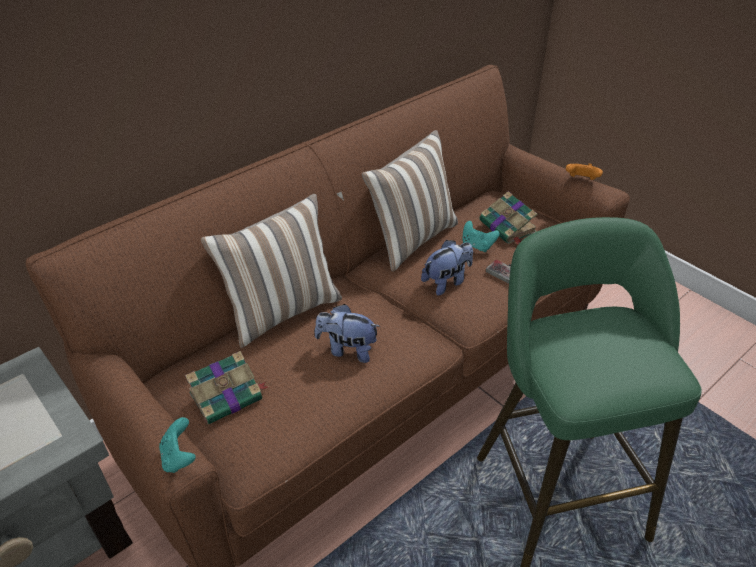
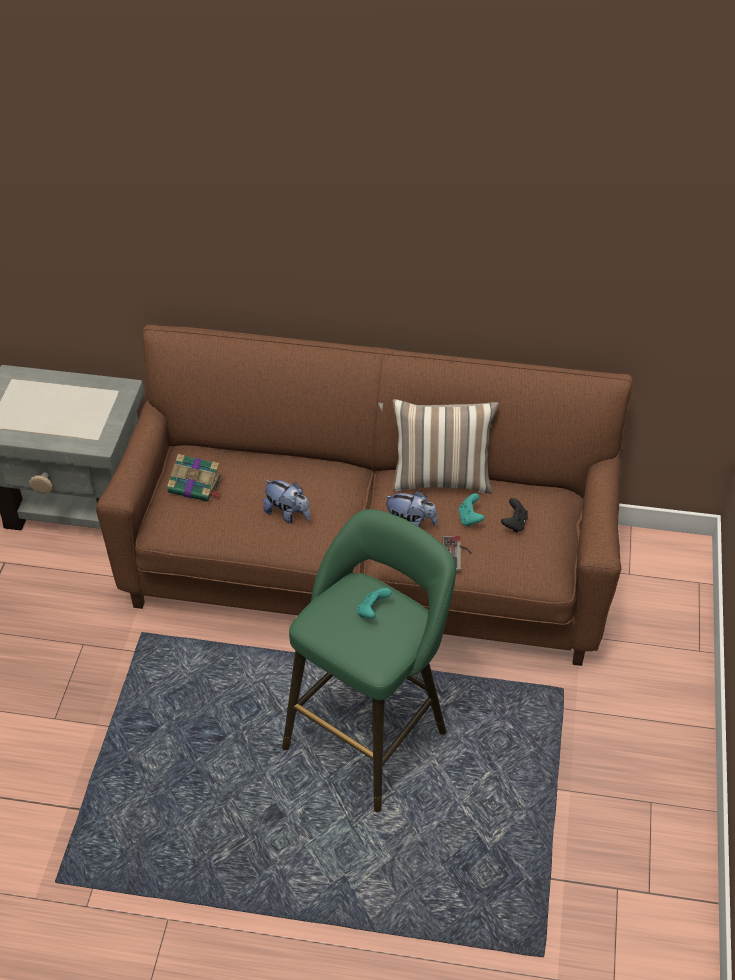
camera: 50 degrees right, 5 degrees up
(179, 457) = (119, 491): turquoise game controller -> turquoise game controller (372, 611)
(282, 310) = (292, 461): pillow -> none
(347, 349) = (287, 514): plush toy -> plush toy turned 150 degrees clockwise
(508, 227) = (514, 524): book -> black game controller
(581, 180) = (597, 528): orange game controller -> none

